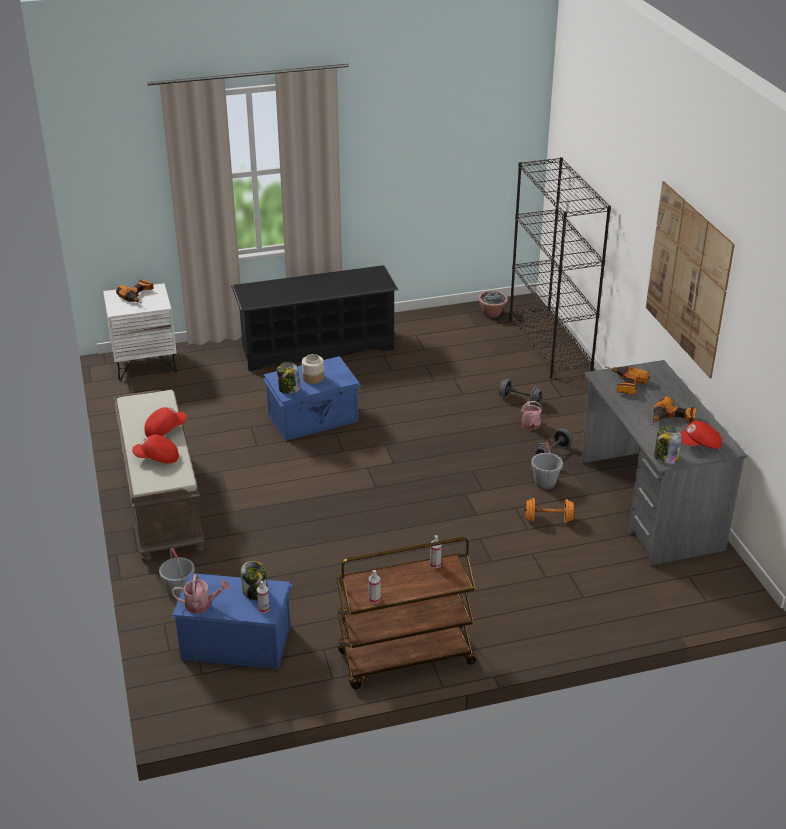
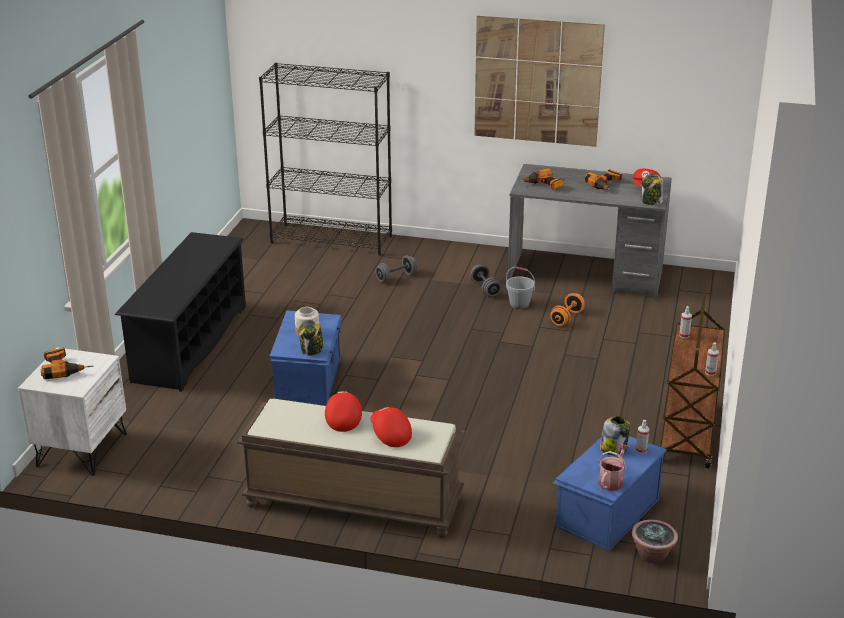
camera: 60 degrees left, 5 degrees down
(157, 458) = (389, 434): red cap -> red cap turned 120 degrees clockwise
(179, 591) = (508, 527): grey bucket -> none
(492, 314) = (249, 246): potted plant -> potted plant (652, 555)
(531, 426) = (438, 285): watering can -> none

